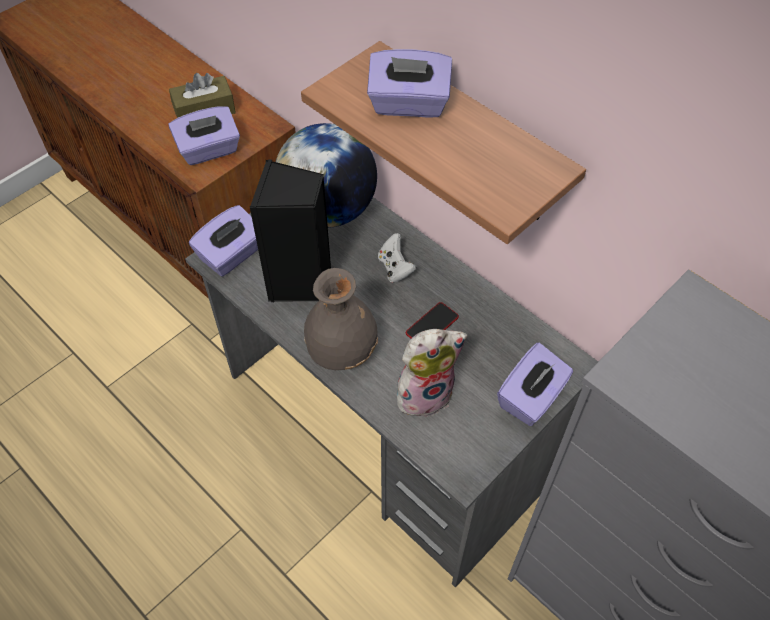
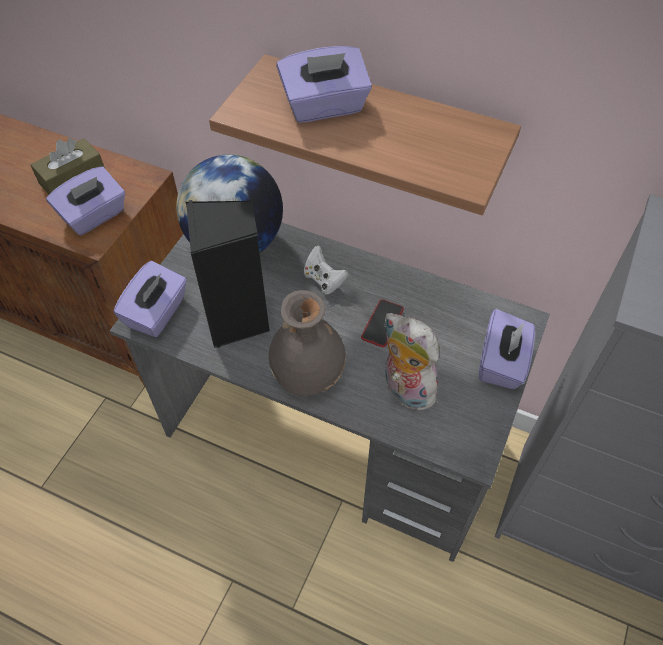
camera: 20 degrees left, 0 degrees up
(425, 393) = (404, 389): plush toy -> plush toy turned 90 degrees counterclockwise

